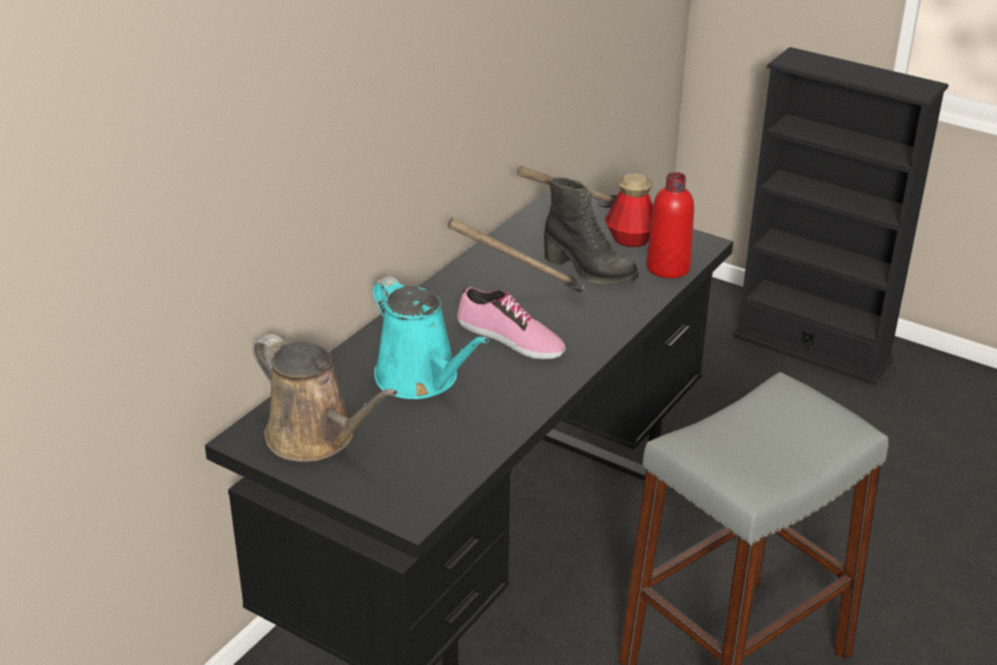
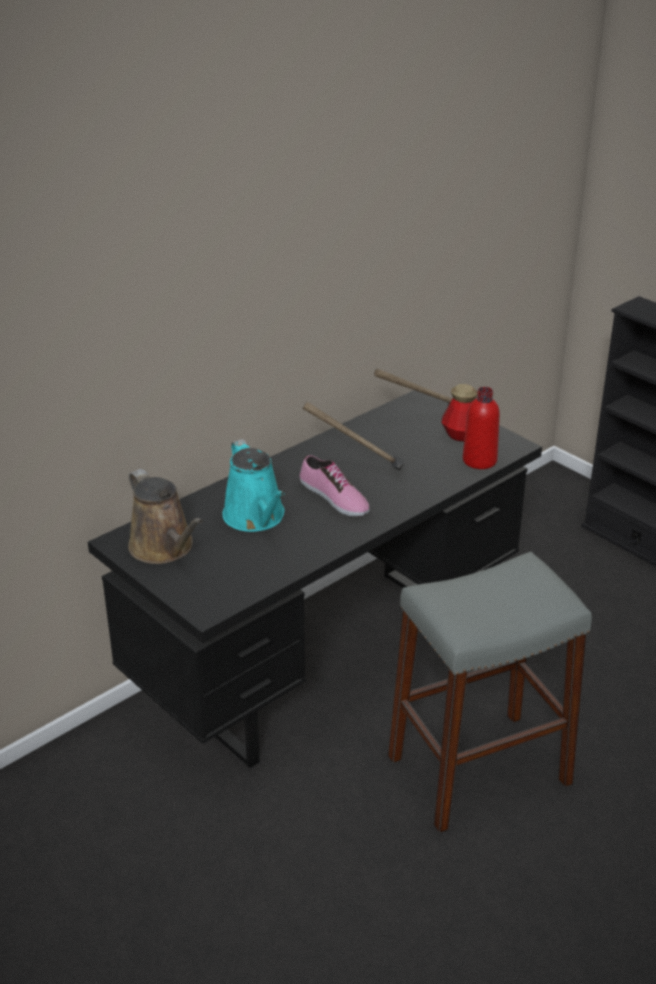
camera: 15 degrees right, 0 degrees up
(588, 271) = (417, 455): black boot -> none

